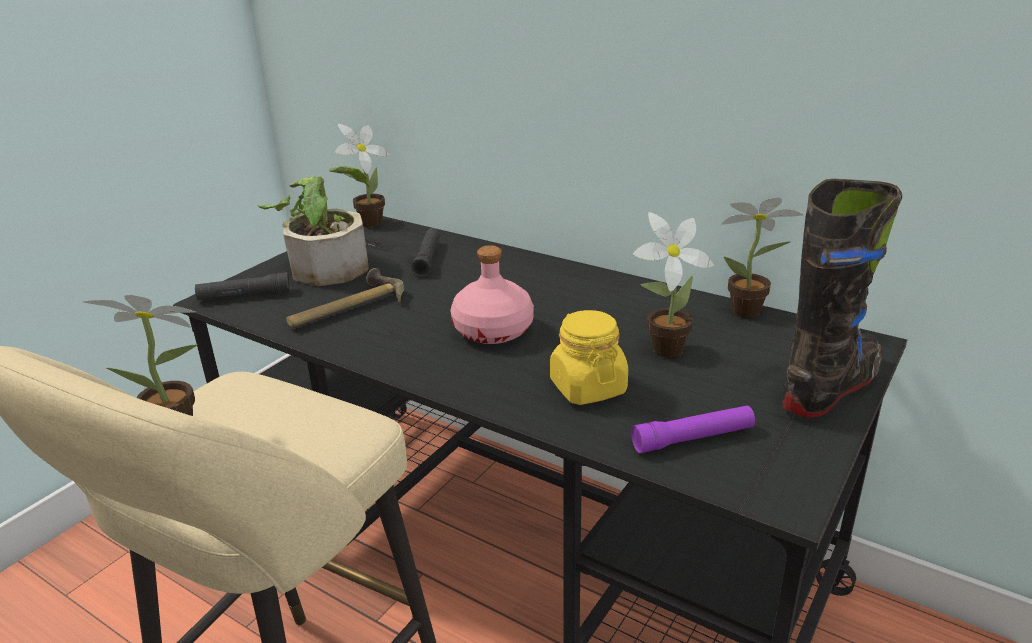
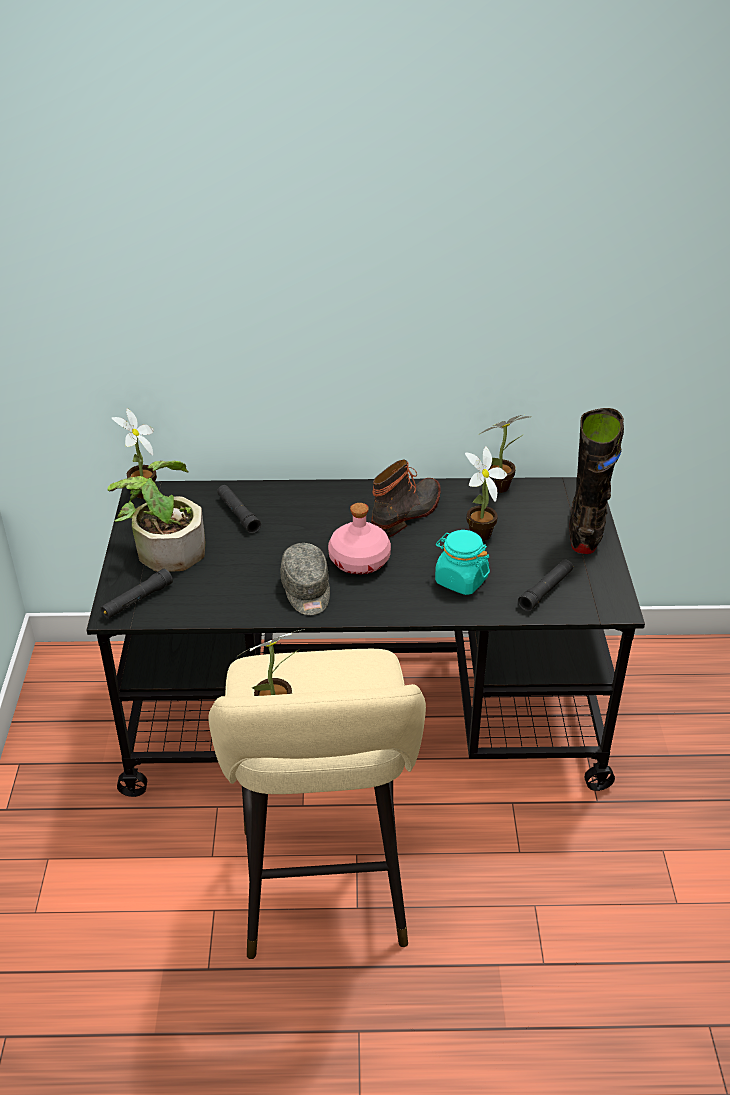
camera: 35 degrees left, 10 degrees up
(346, 307) = (233, 581): hammer -> none
(402, 339) = (306, 590): none -> grey cap
(587, 387) = (460, 580): yellow jar -> turquoise jar
(601, 305) = (407, 513): none -> boot
(693, 438) = (546, 590): purple flashlight -> black flashlight

